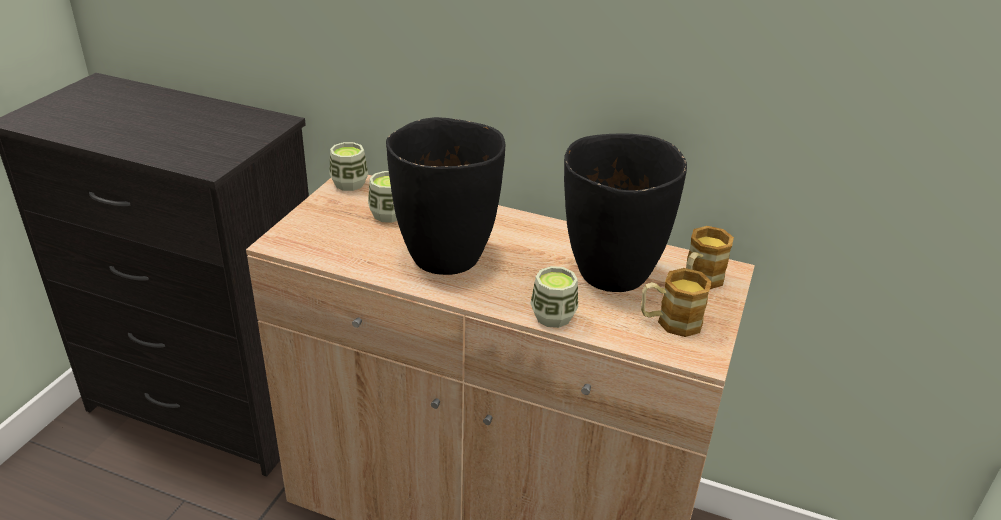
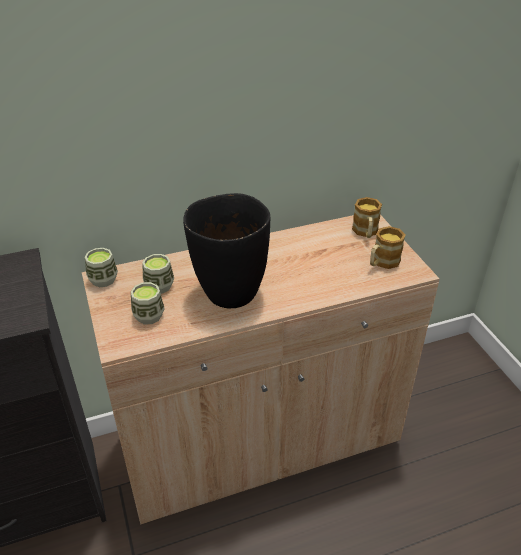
camera: 40 degrees left, 5 degrees up
(553, 316) = (330, 293): cup -> cup (149, 316)
(611, 274) = (324, 253): black vase -> none

